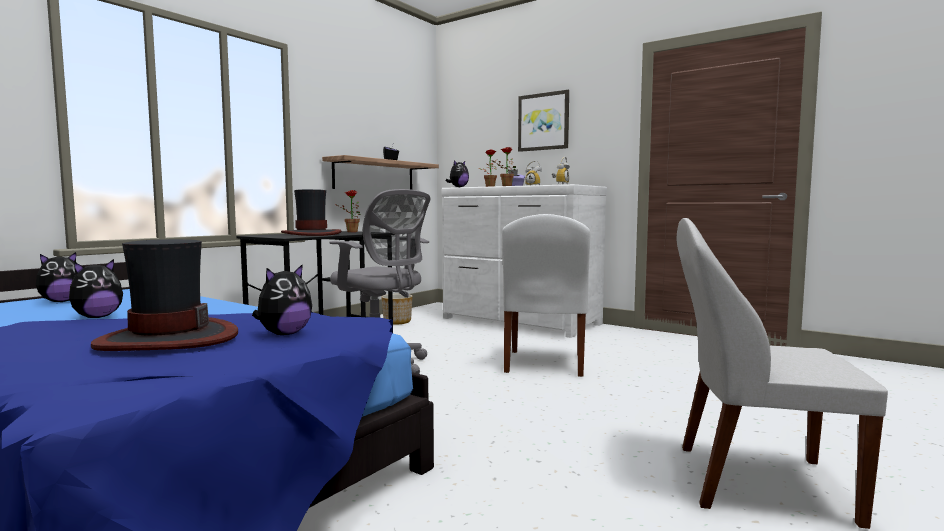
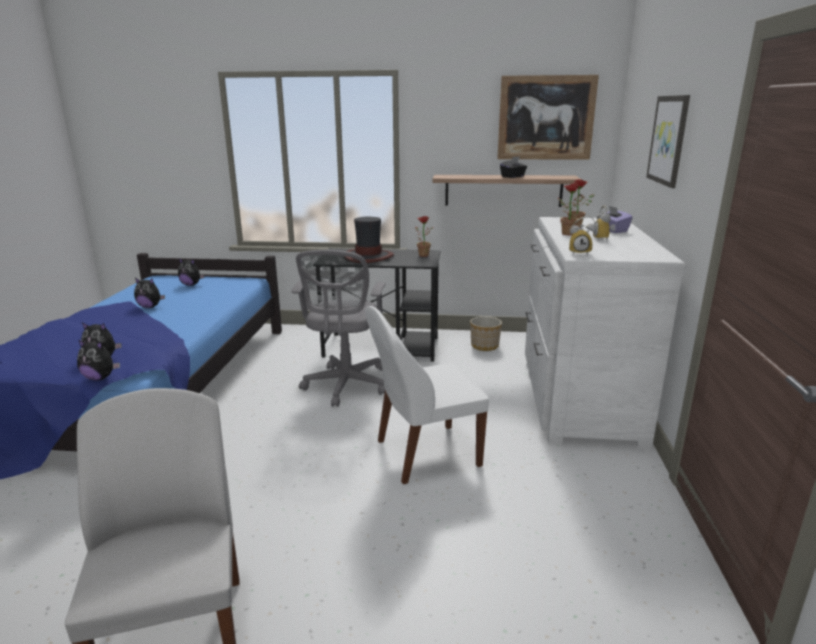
camera: 60 degrees right, 15 degrees up
(168, 339) = (75, 342): hat -> none
(397, 115) = (546, 118): none -> picture
(458, 187) = (552, 219): plush toy -> plush toy (100, 378)

